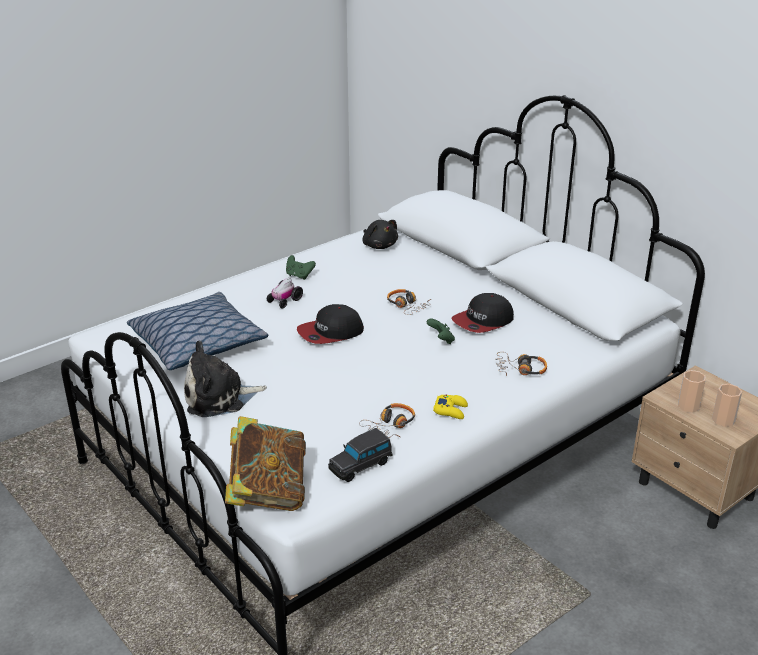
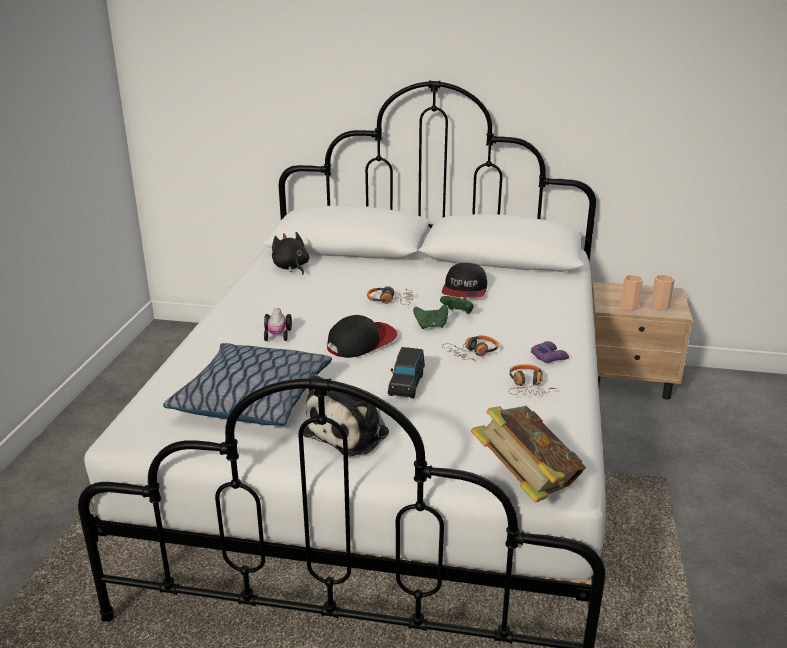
camera: 40 degrees left, 5 degrees down
(299, 276) = (258, 311): green game controller -> green game controller (431, 326)
(330, 333) = (361, 342): cap -> cap turned 150 degrees counterclockwise
(361, 465) = (558, 424): black toy car -> black toy car (407, 384)
(379, 245) = (291, 267): black plush toy -> black plush toy turned 135 degrees counterclockwise
(451, 410) = (549, 356): yellow game controller -> purple game controller
(520, 370) = (546, 311): headphones -> headphones (473, 353)

